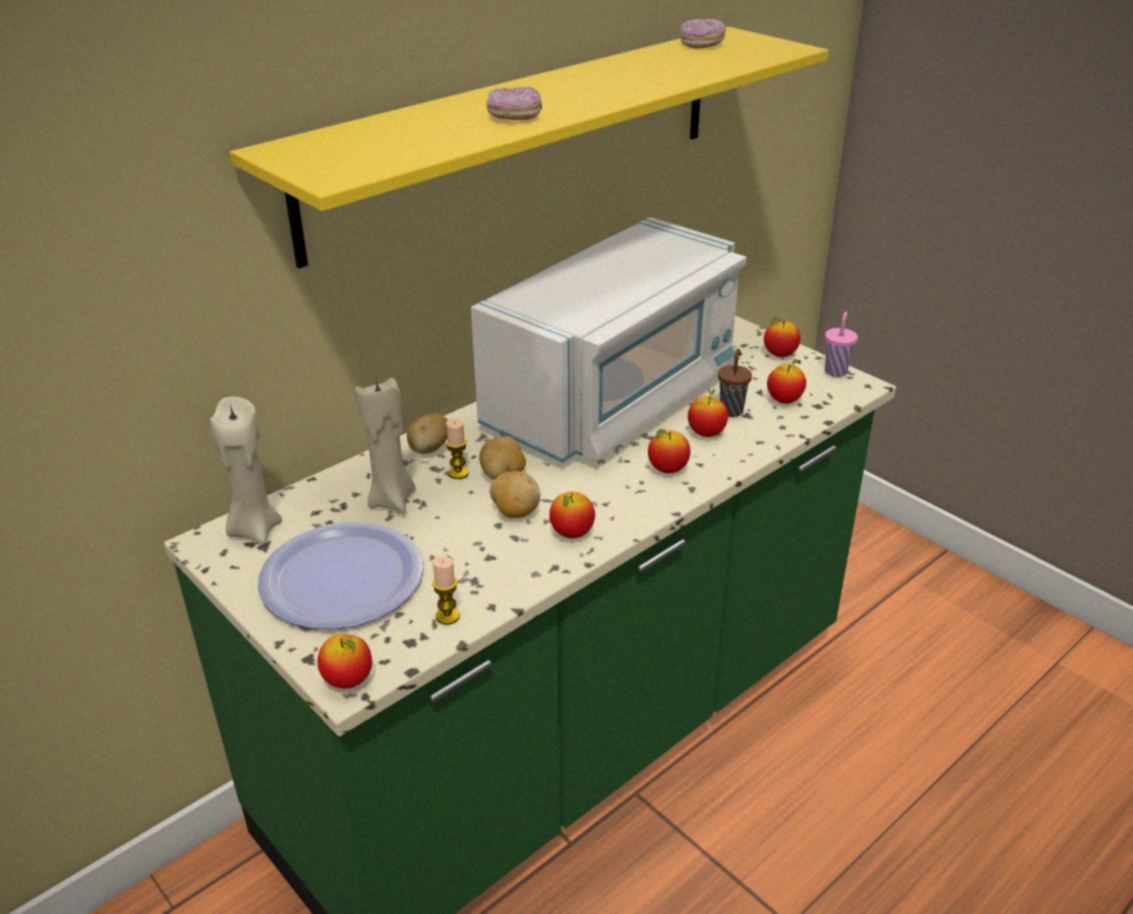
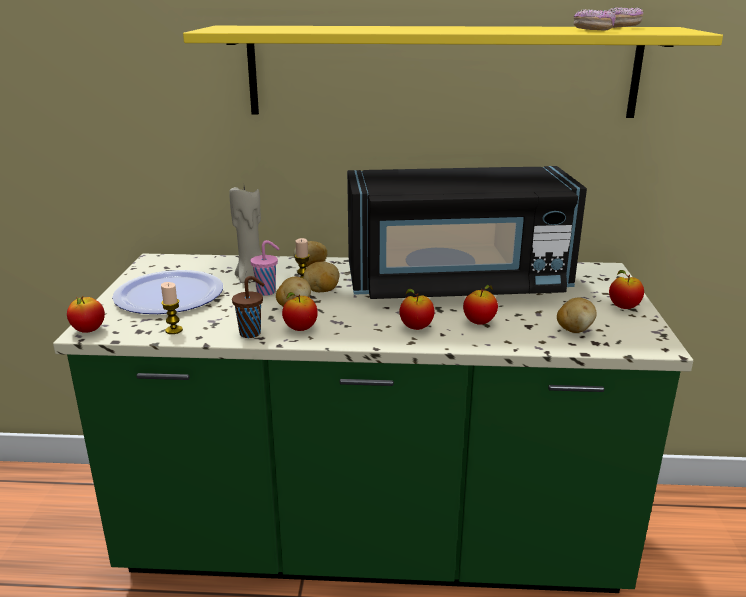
camera: 45 degrees right, 10 degrees down
(254, 529) = (179, 263): beige candle -> none
(514, 117) = (377, 29): donut -> donut (593, 30)
(614, 397) = (457, 284): white microwave -> black microwave
(731, 410) = (522, 319): brown cup -> brown cup (251, 333)
(784, 400) = (574, 330): apple -> potato
(836, 371) = (654, 331): pink cup -> pink cup (267, 292)

